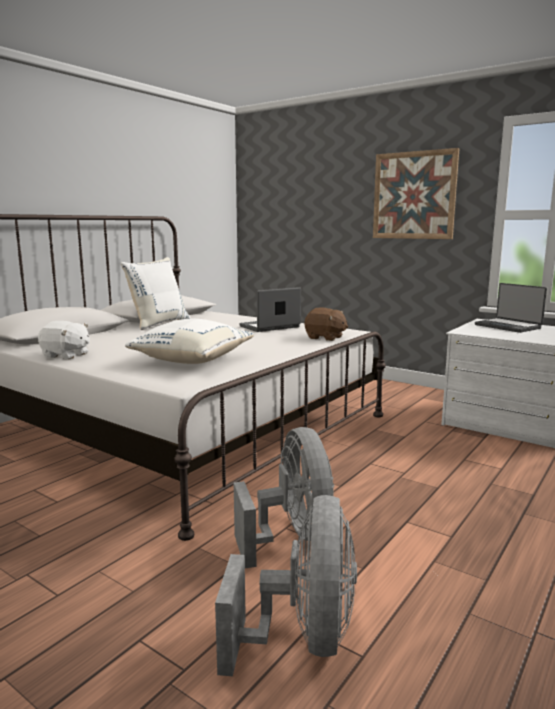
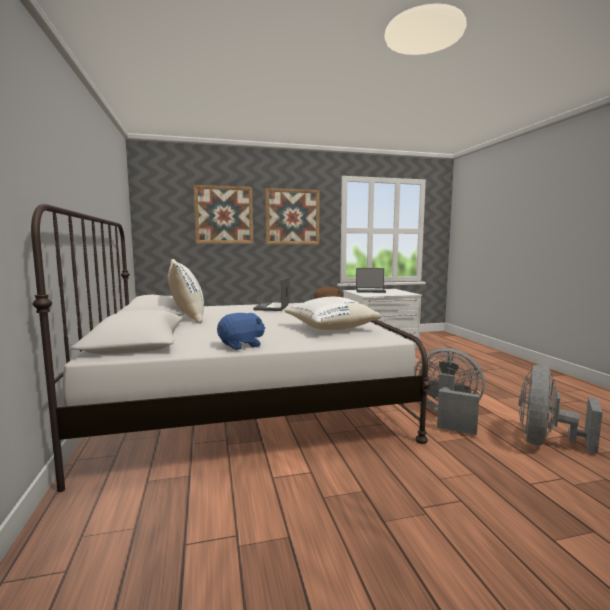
camera: 50 degrees left, 5 degrees down
(66, 355) = (241, 345): white plush toy -> blue plush toy
(303, 638) = (546, 442): grey fan -> grey fan turned 105 degrees counterclockwise
(324, 197) = (224, 215): none -> picture

